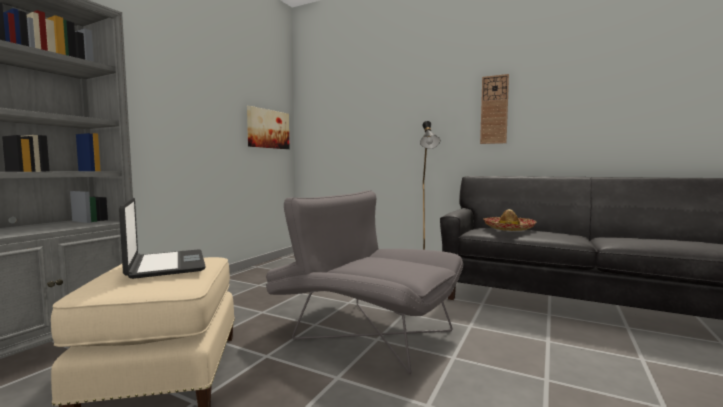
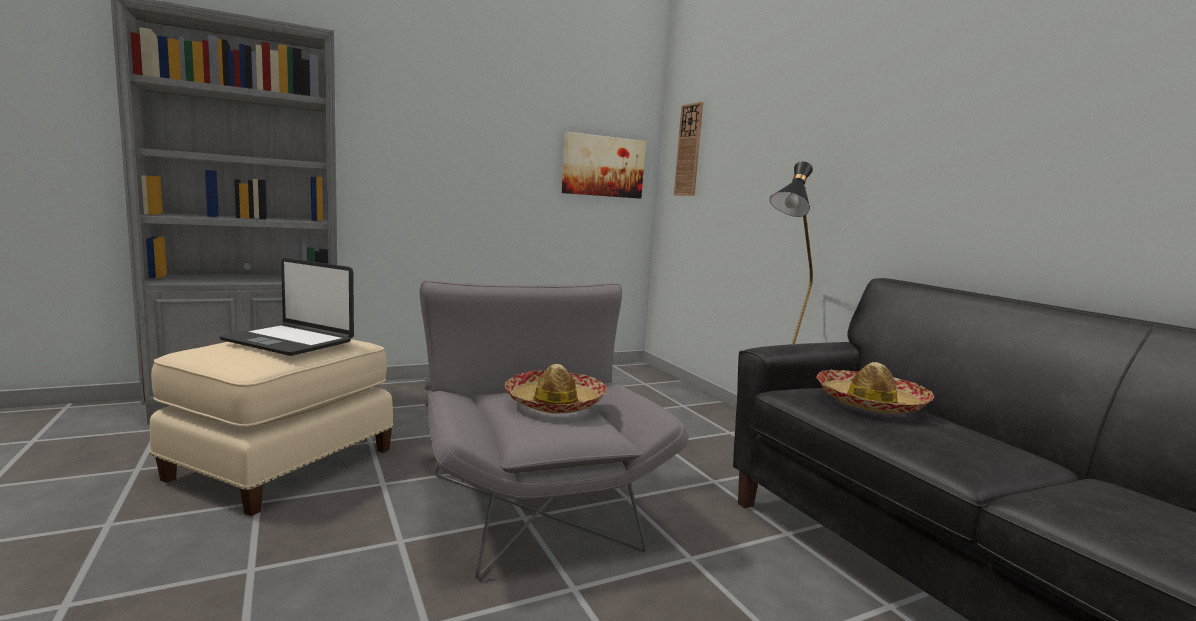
camera: 35 degrees right, 5 degrees up
(165, 265) = (289, 341): laptop -> laptop turned 105 degrees clockwise
(387, 261) = (555, 402): none -> hat
(494, 110) = (960, 138): wall clock -> wall clock (689, 150)

